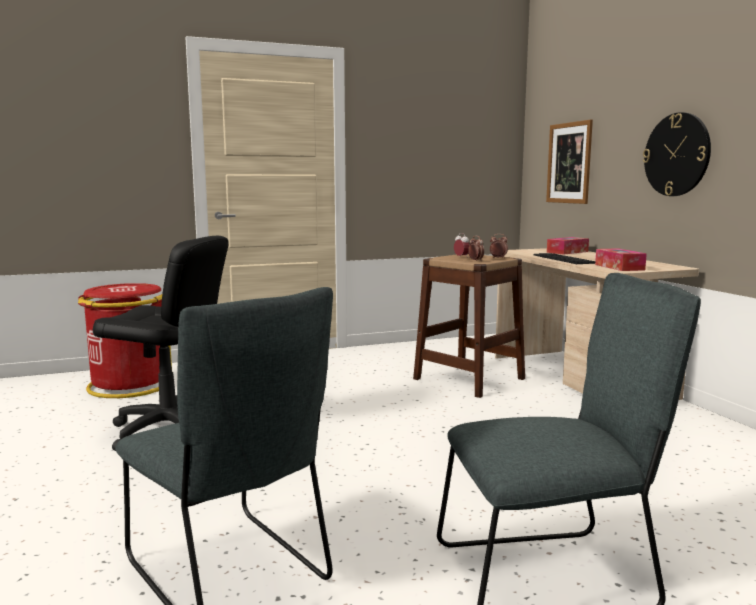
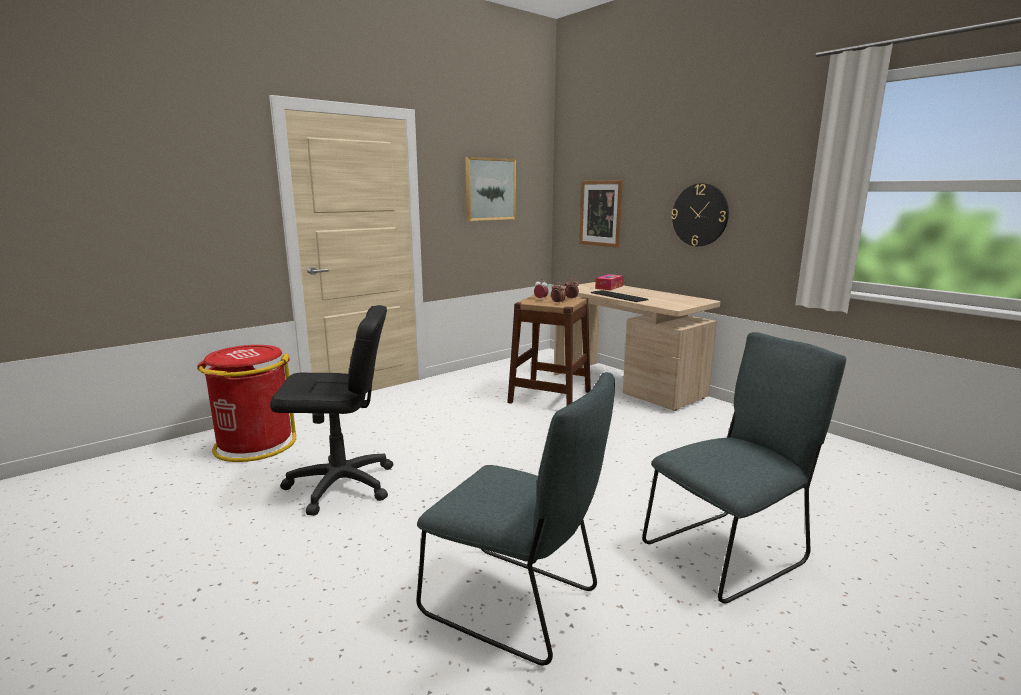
camera: 20 degrees left, 5 degrees up
(436, 136) = (490, 189): none -> picture
(619, 267) = (669, 303): tissue box -> none

